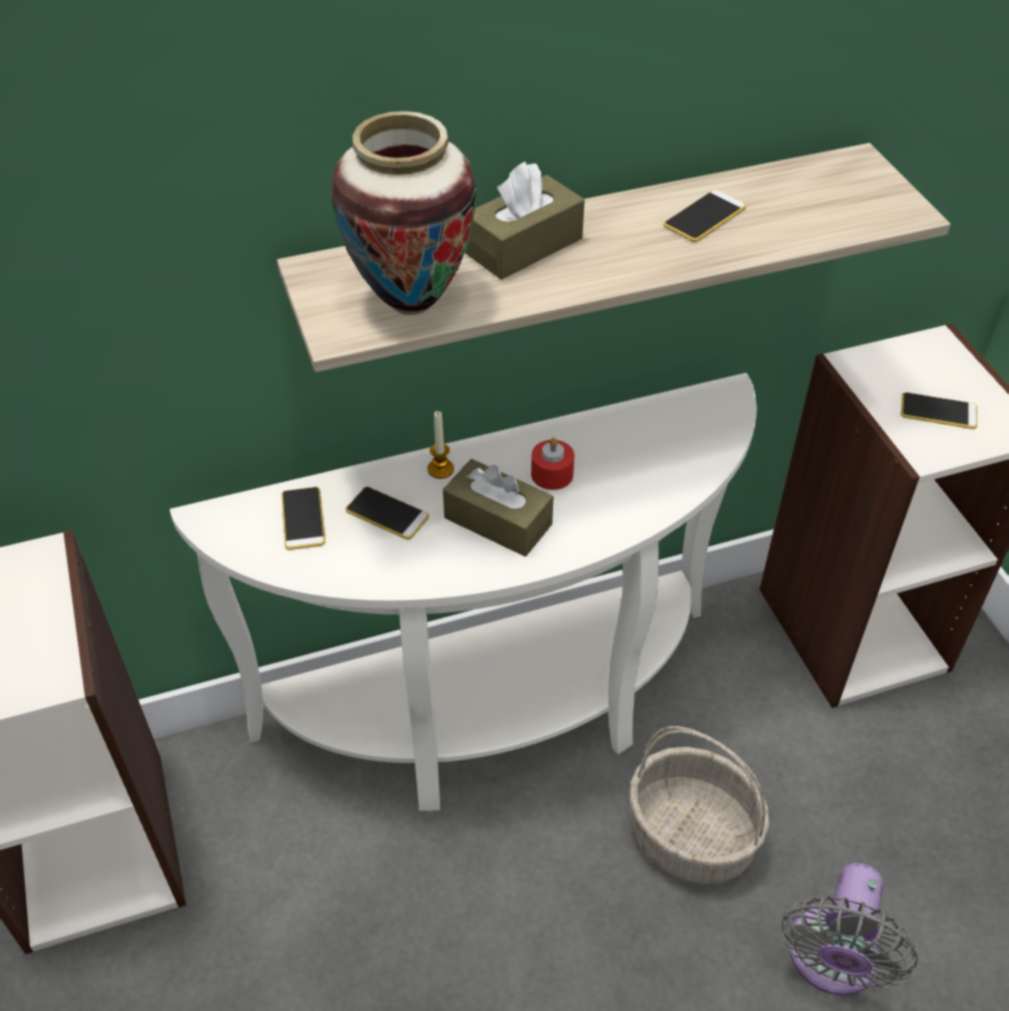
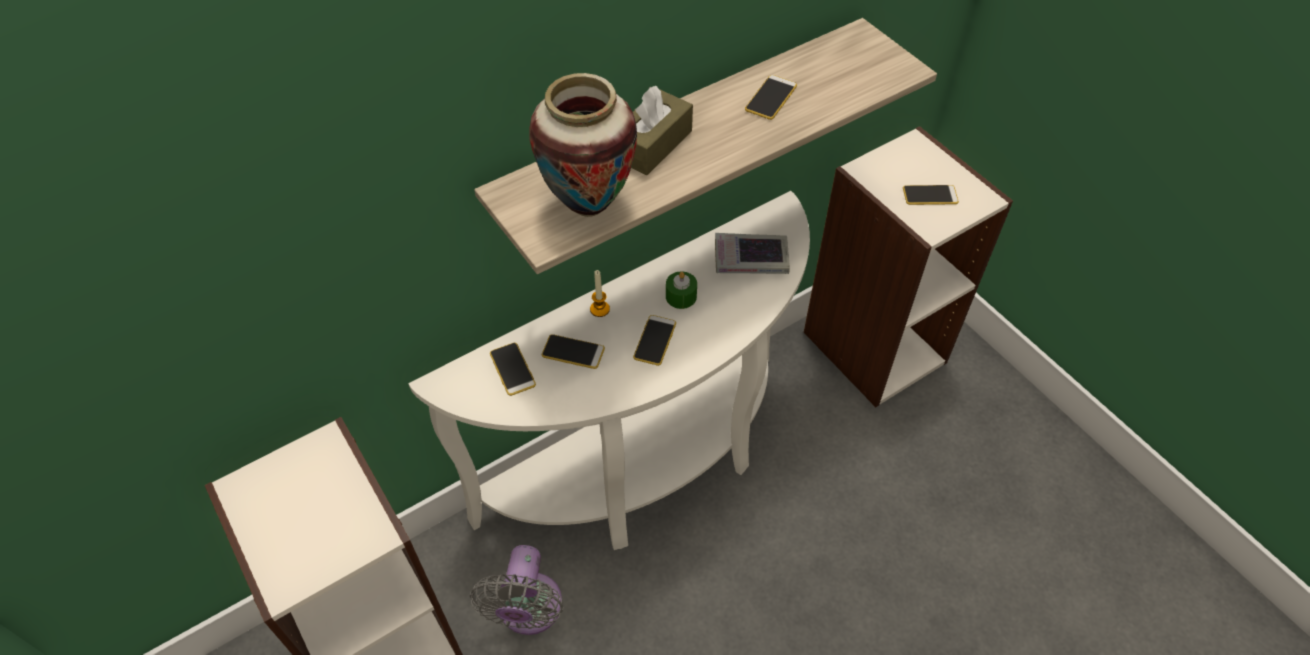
camera: 15 degrees left, 5 degrees up
(498, 521) = (655, 340): brown tissue box -> phone
(552, 474) = (681, 296): red candle -> green candle
(662, 446) = (751, 259): none -> book
(689, 836) = (806, 521): basket -> none
(831, 960) = (921, 582): grey fan -> grey fan (528, 611)

